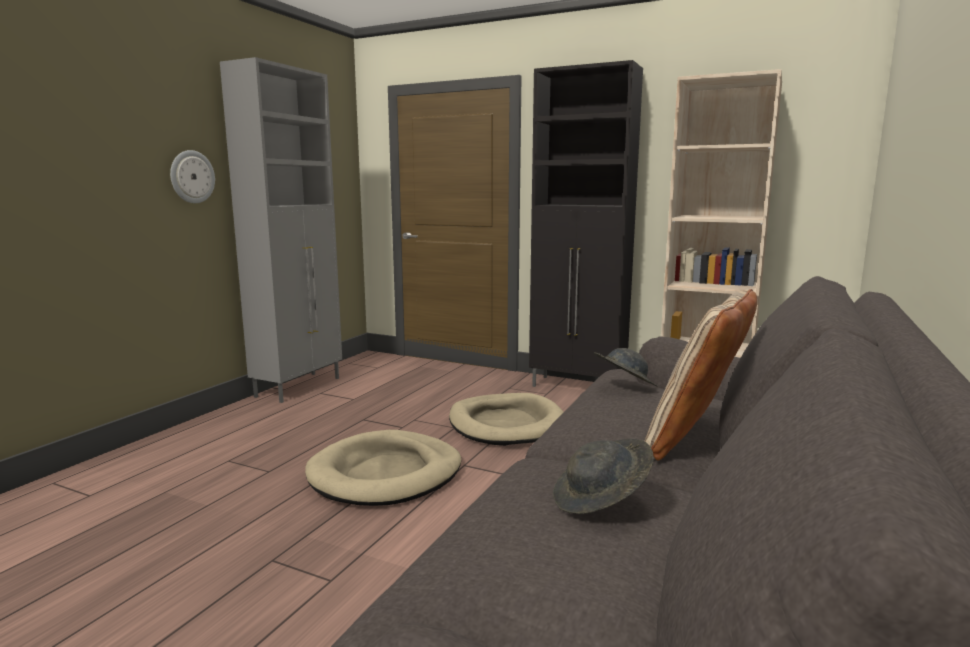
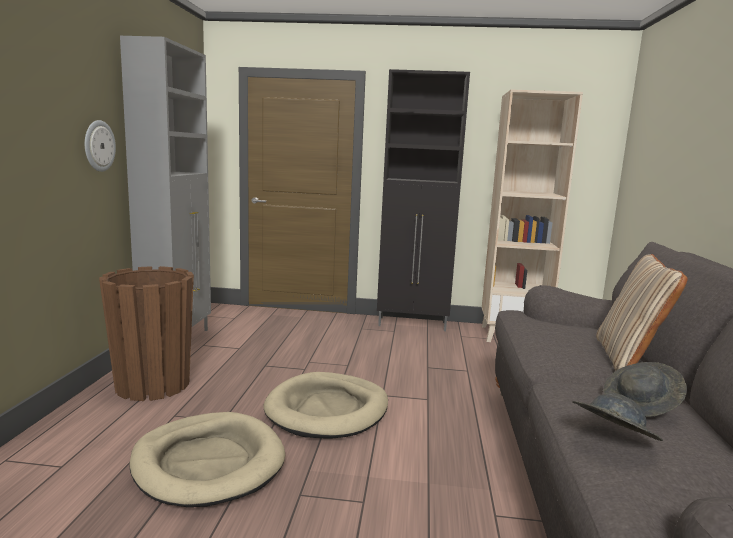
camera: 20 degrees left, 0 degrees up
(236, 428) = (152, 385): none -> brown planter
(506, 424) = (385, 358): beige dog bed -> beige dog bed (208, 463)
(623, 385) = (541, 323): grey hat -> grey hat (611, 438)

